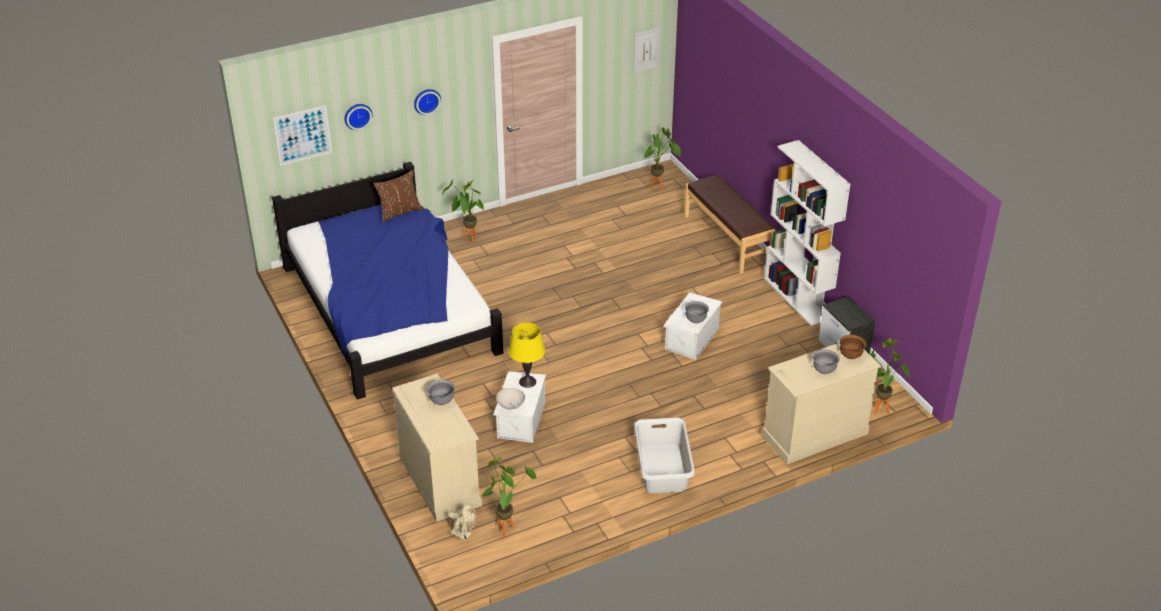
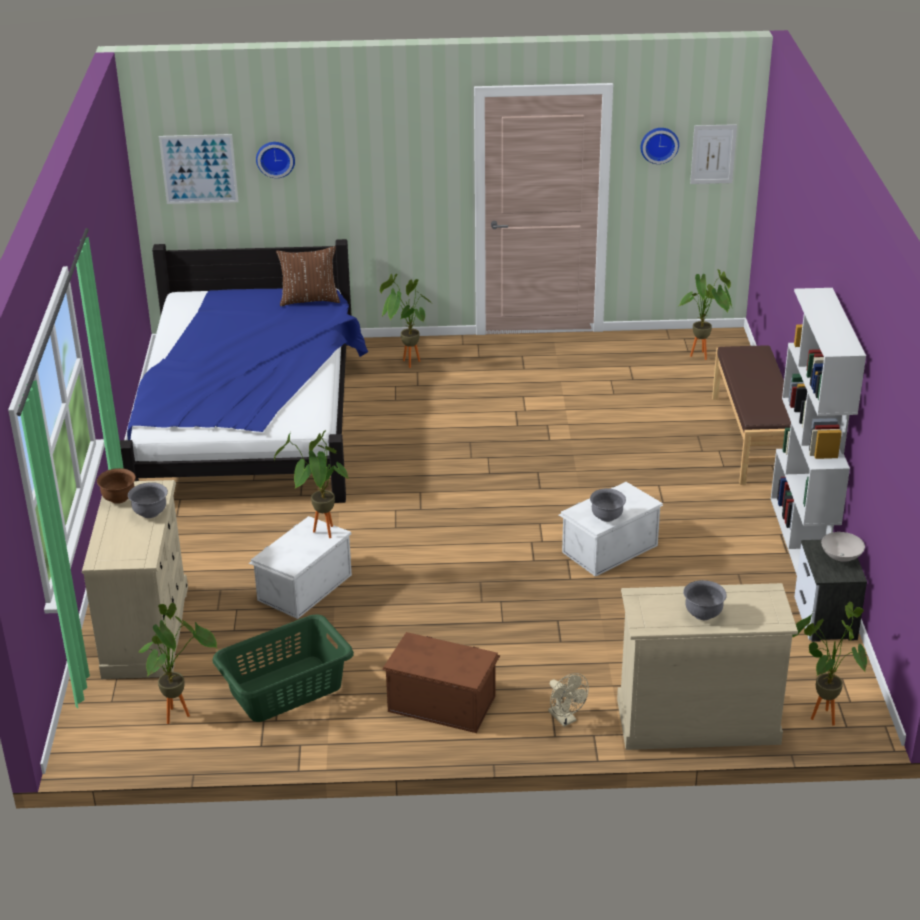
camera: 25 degrees right, 5 degrees down
(426, 100) = (374, 158): wall clock -> wall clock (659, 144)
(463, 535) = (120, 705): beige fan -> beige fan (565, 719)
(510, 405) = (276, 556): white bowl -> white bowl (841, 556)
(527, 382) = (320, 534): yellow table lamp -> potted plant
(560, 491) = (285, 689): none -> green laundry basket
(662, 469) = (441, 702): grey laundry basket -> brown storage box
(850, 355) = (760, 605): brown bowl -> brown bowl (119, 498)

